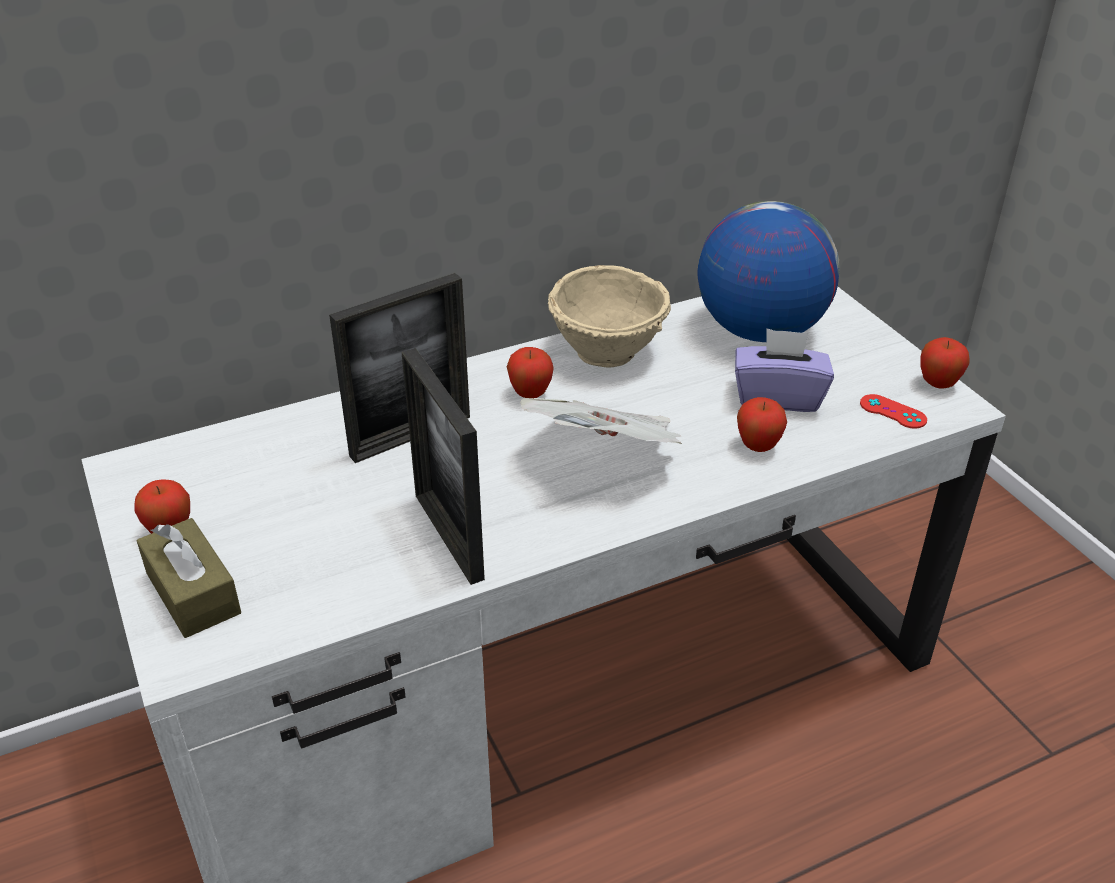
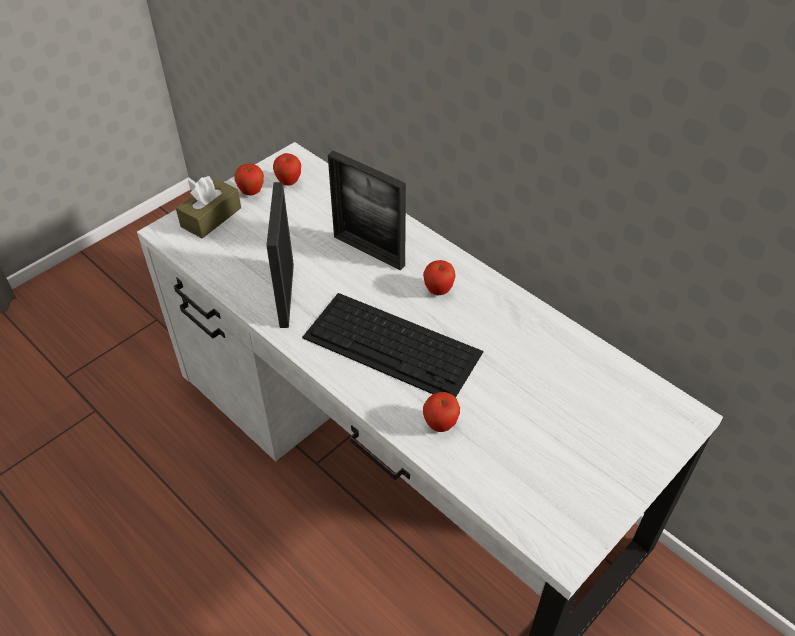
camera: 70 degrees right, 10 degrees up
(448, 536) = (286, 295): picture frame -> picture frame turned 45 degrees counterclockwise
(607, 454) = (394, 345): newspaper -> keyboard
(608, 352) = (509, 317): beige bowl -> none
(759, 331) = (594, 398): globe -> none
(778, 396) = (509, 426): purple tissue box -> none
(893, 412) = (529, 505): red game controller -> none
(938, 384) = (588, 534): apple -> apple (289, 182)

